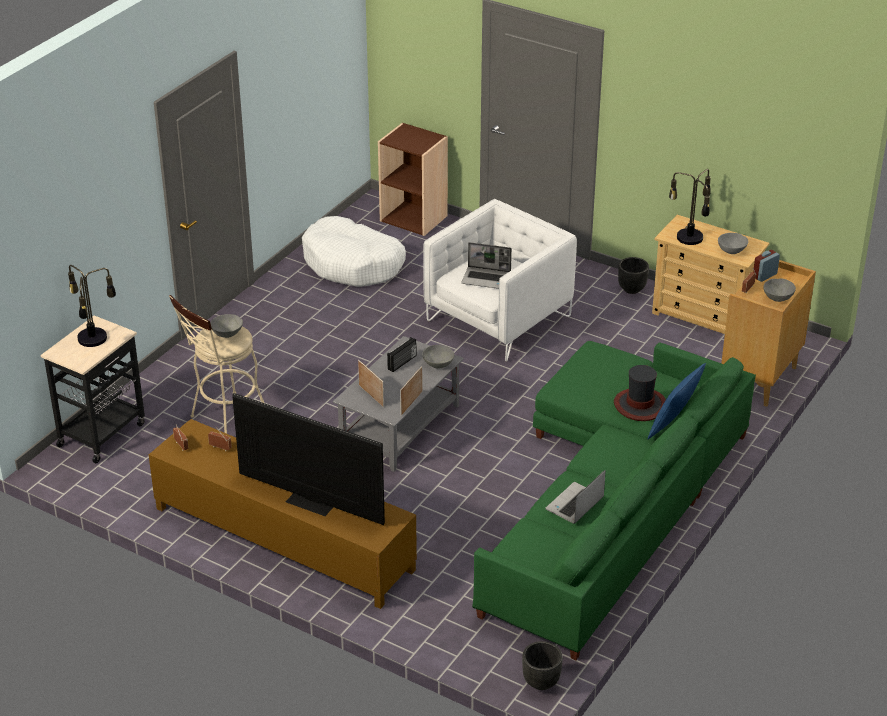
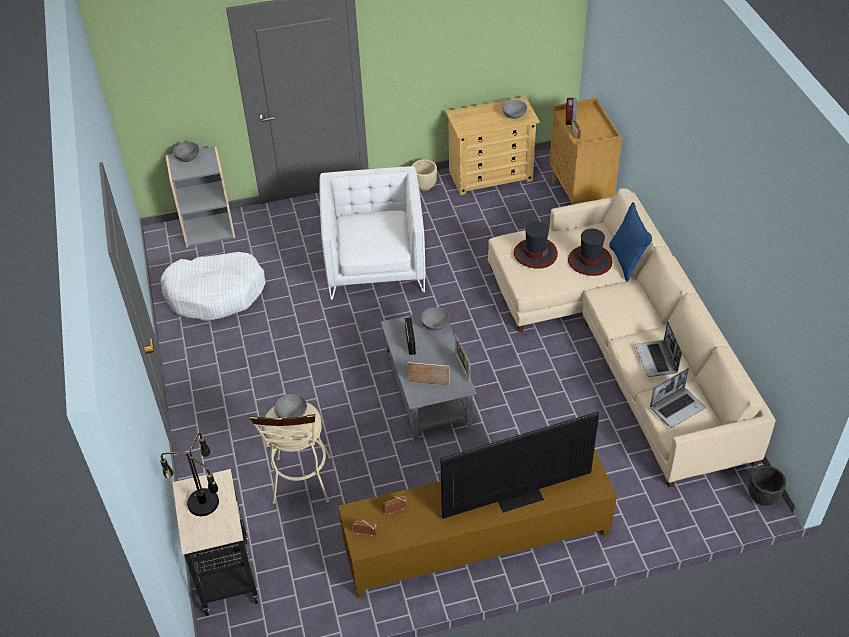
camera: 45 degrees left, 10 degrees up
(414, 218) = (209, 228): brown bookcase -> grey bookcase
(487, 279) = (376, 238): laptop -> laptop (677, 407)
(602, 371) = (535, 254): none -> hat
(612, 501) = (622, 341): green sofa -> beige sofa
(631, 289) = (424, 186): black planter -> beige planter
(690, 237) = (477, 122): table lamp -> none
(778, 297) = (599, 129): grey bowl -> grey bowl (187, 158)

